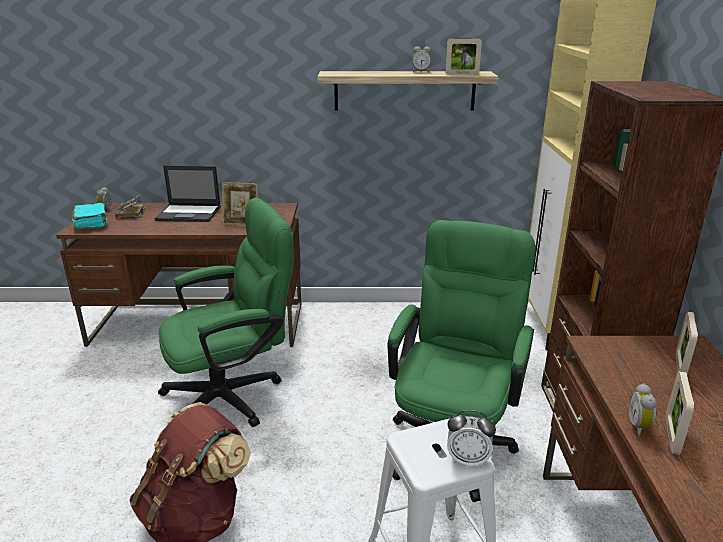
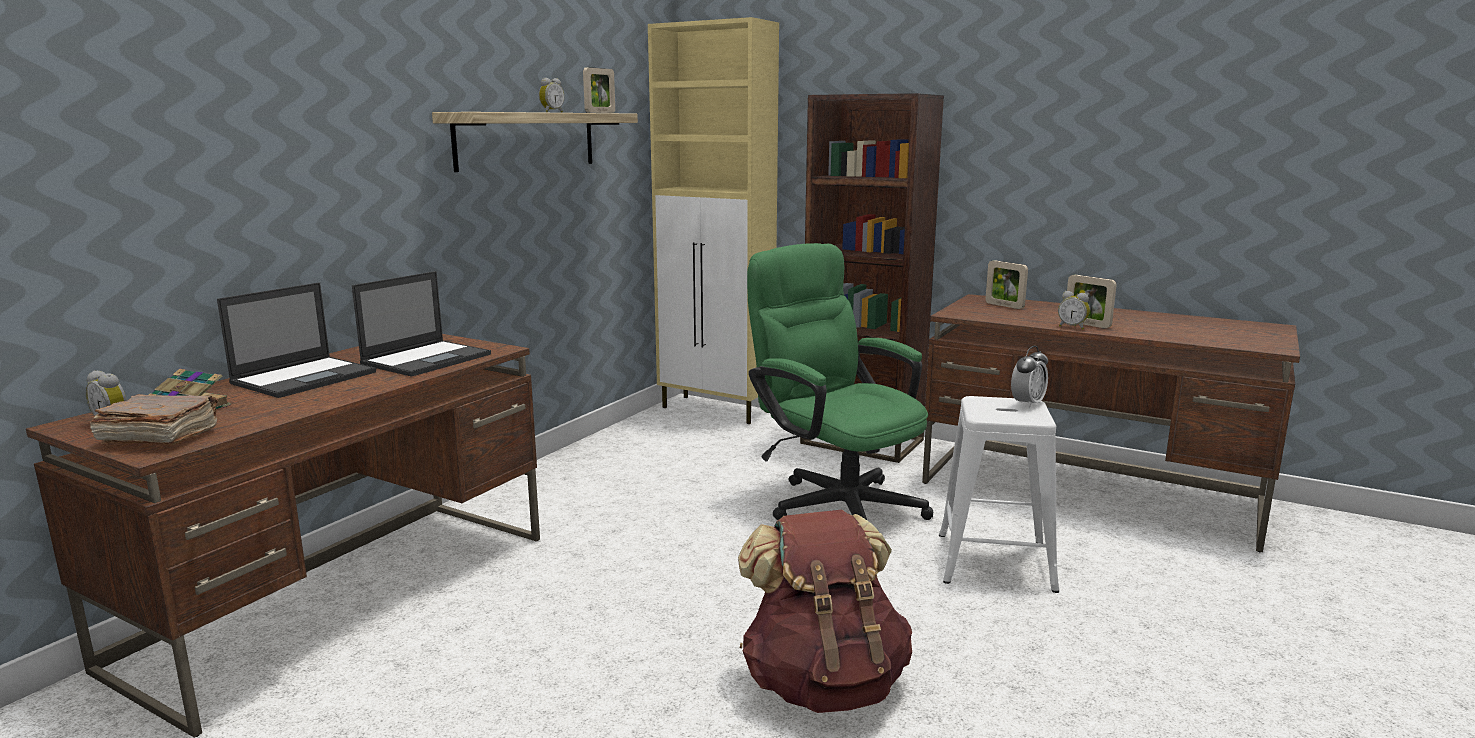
camera: 60 degrees left, 10 degrees down
(92, 223) = (159, 437): turquoise book -> brown book
(233, 395) = (594, 607): green office chair -> none
(241, 222) = (427, 359): picture frame -> laptop

